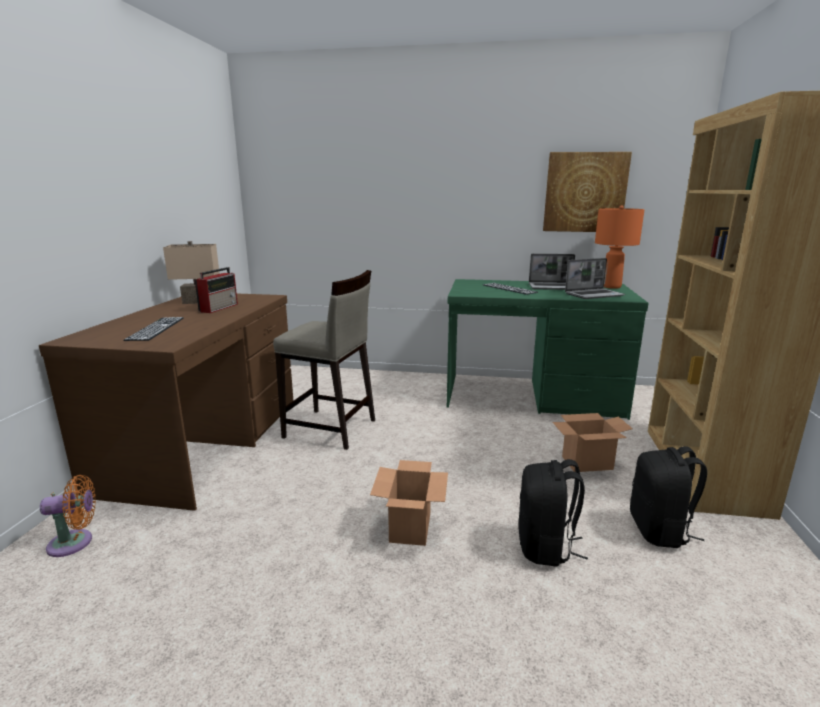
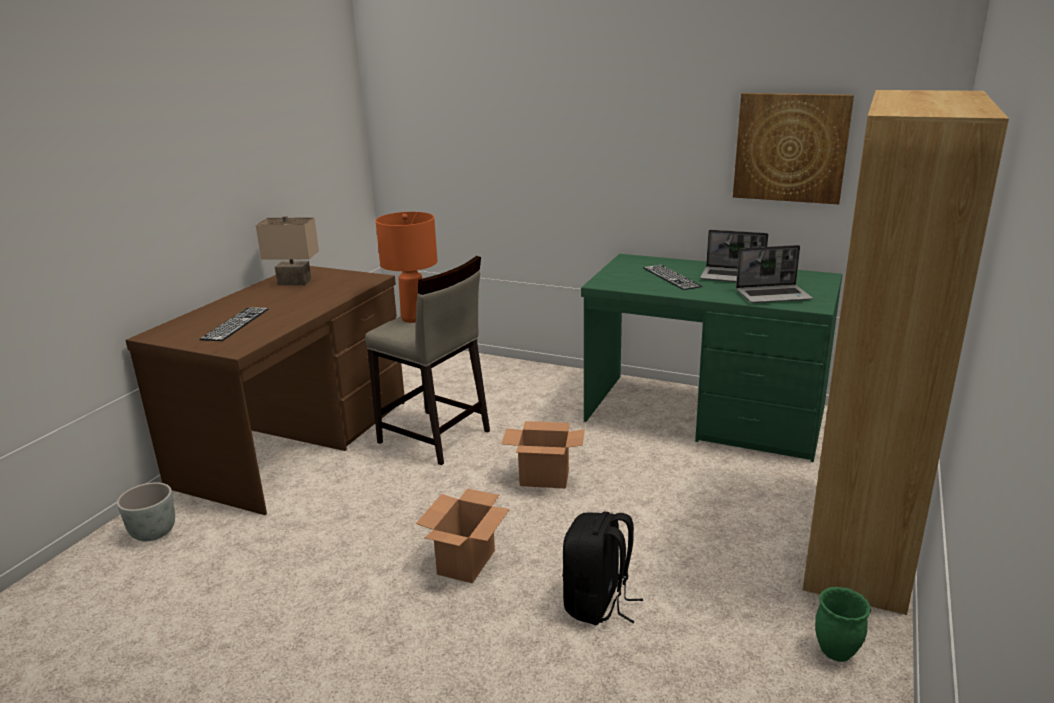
camera: 15 degrees right, 5 degrees up
(75, 542) = (153, 533): orange fan -> grey planter
(219, 307) = (312, 294): radio -> none
(586, 463) = (712, 515): cardboard box -> cardboard box (543, 478)
(611, 286) = (817, 280): orange table lamp -> orange table lamp (414, 318)
(659, 531) = (742, 606): black backpack -> none
(757, 557) = (837, 652): none -> green planter

